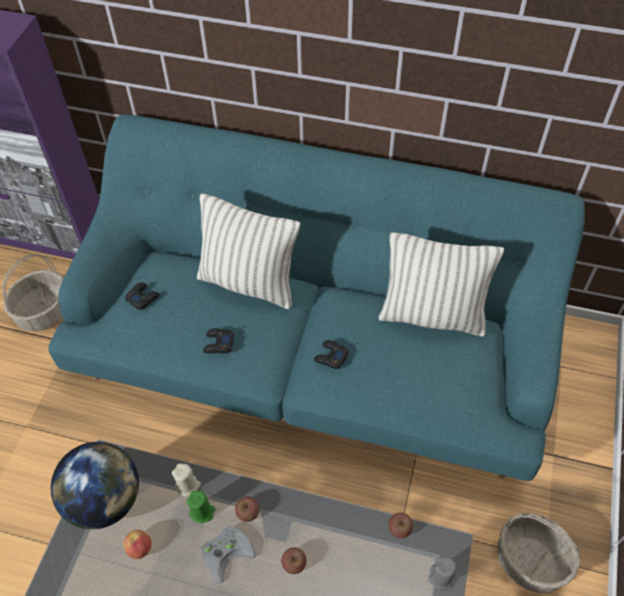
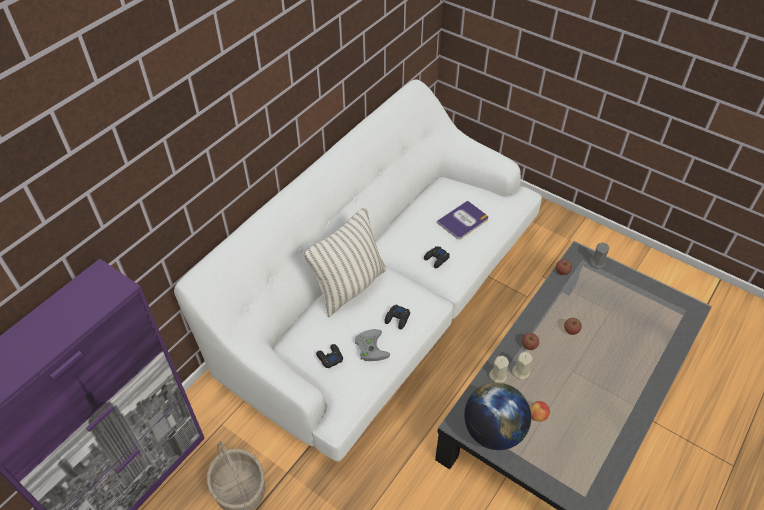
camera: 70 degrees left, 5 degrees down
(202, 512) = (521, 371): green candle -> beige candle
(227, 551) = (553, 364): grey game controller -> grey game controller (370, 347)
(313, 354) = (382, 304): turquoise sofa -> white sofa
(413, 367) = (463, 220): none -> book
(432, 315) = (426, 199): pillow -> none
(531, 561) = (569, 246): basket -> none

